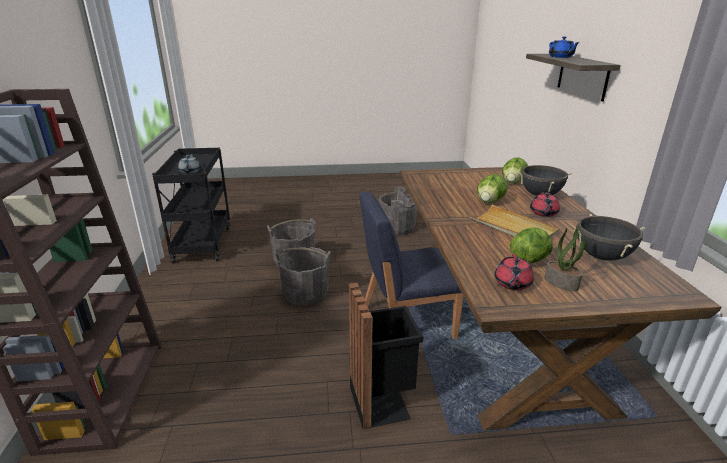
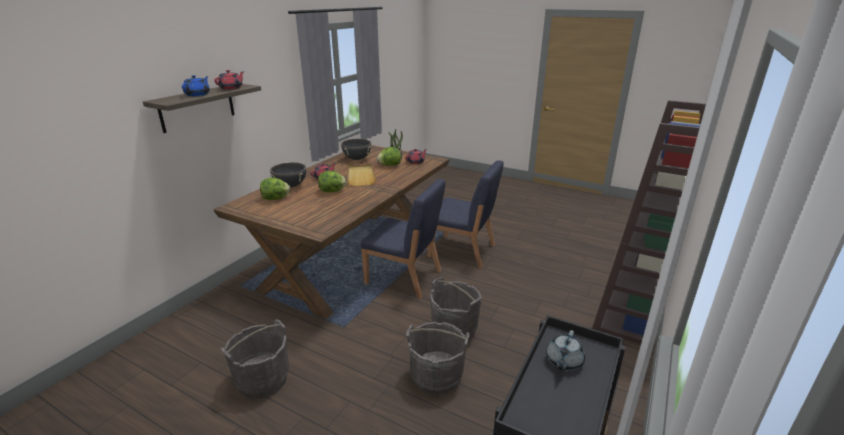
camera: 145 degrees left, 0 degrees up
(382, 401) = (462, 251): black trash can -> blue chair
(580, 61) = (231, 88): none -> red teapot

